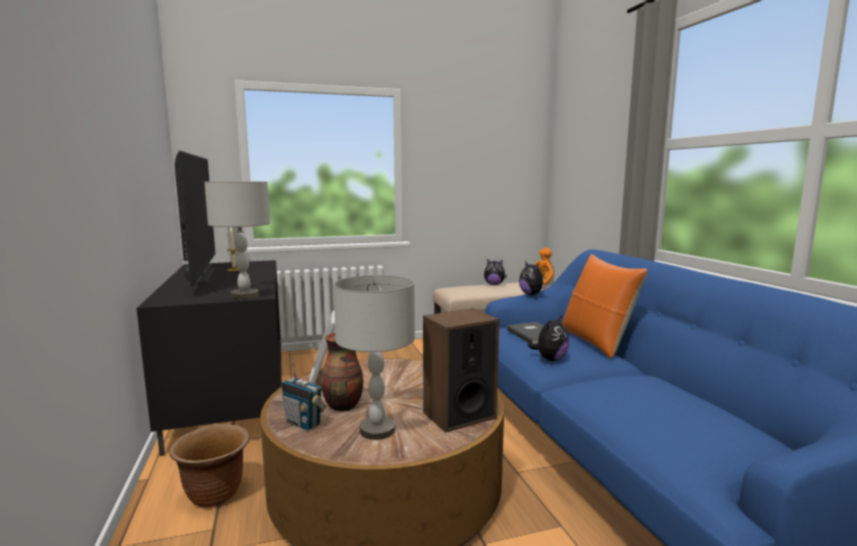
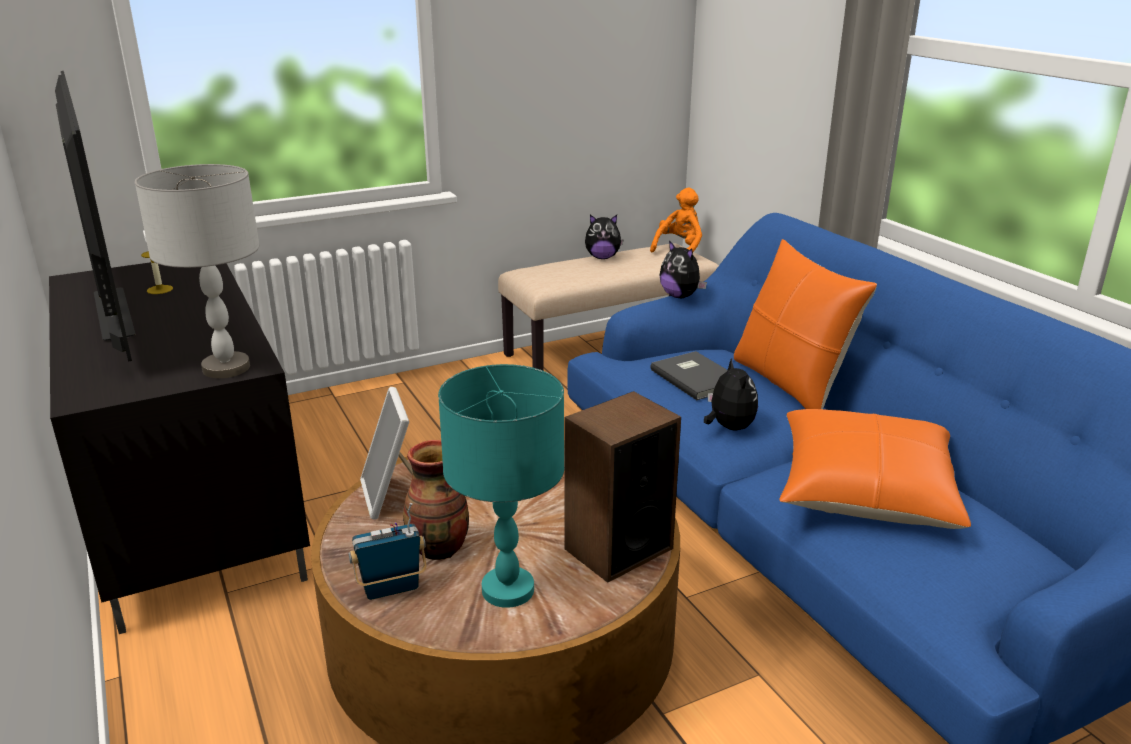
camera: 10 degrees left, 15 degrees up
(215, 494) = (244, 689): brown planter -> none
(303, 423) = (391, 589): radio -> radio turned 135 degrees clockwise
(378, 430) = (509, 590): grey table lamp -> turquoise table lamp
(550, 359) = (728, 427): plush toy -> plush toy turned 45 degrees counterclockwise
(638, 395) = (865, 490): none -> orange pillow

